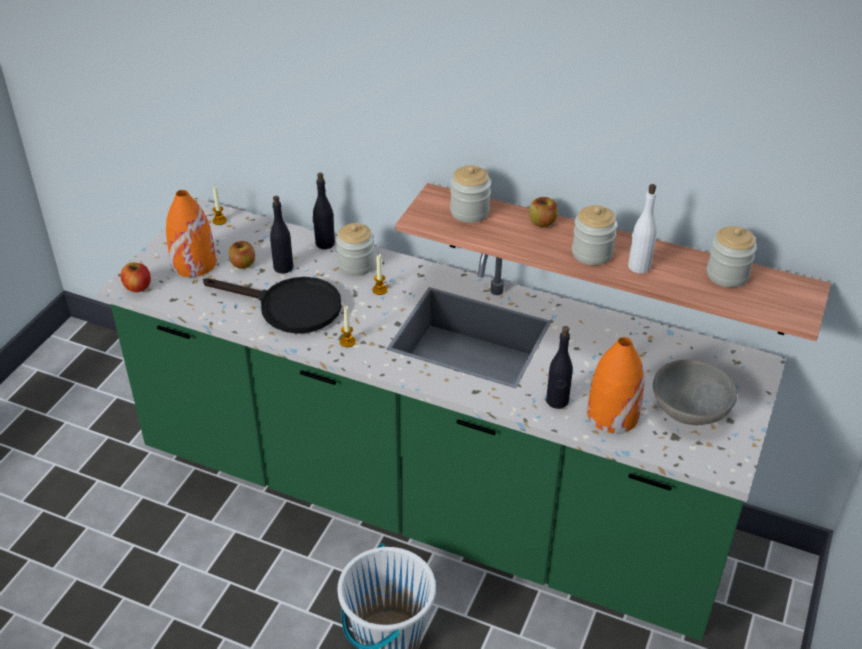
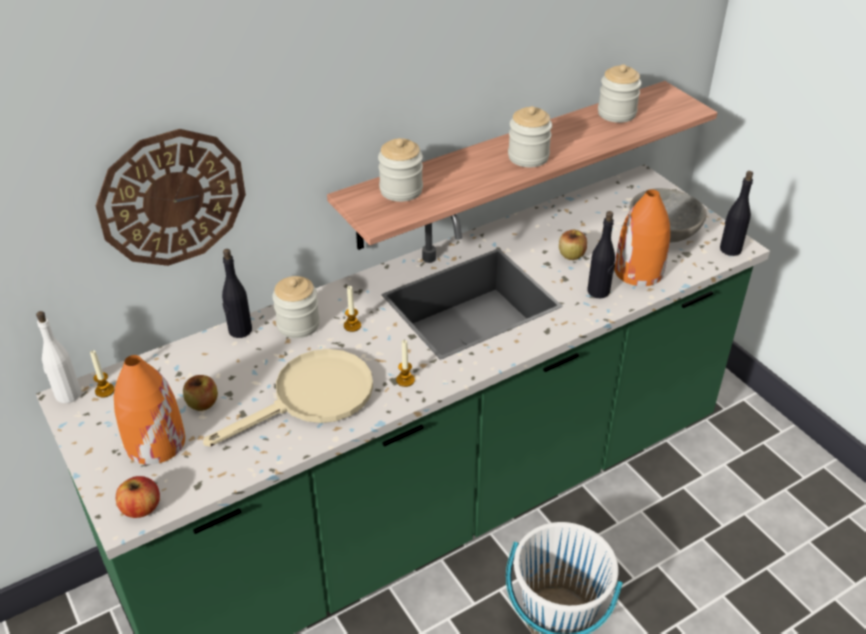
camera: 55 degrees left, 0 degrees up
(283, 267) = (243, 375): black bottle -> black bottle (730, 249)
(289, 307) = (312, 398): black frying pan -> beige frying pan
(305, 115) = (172, 198): none -> wall clock
(542, 222) = (460, 161): apple -> apple (571, 255)
(638, 266) = (568, 144): white bottle -> white bottle (67, 394)

